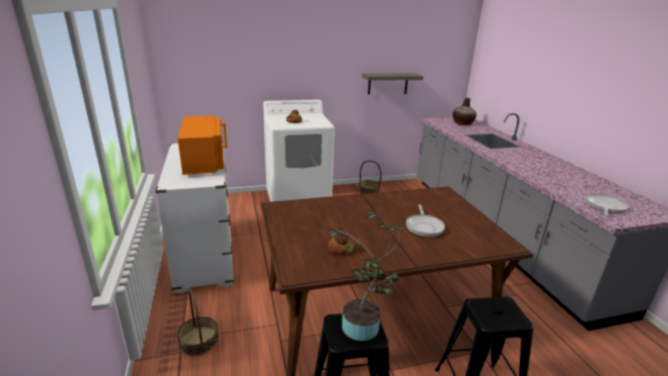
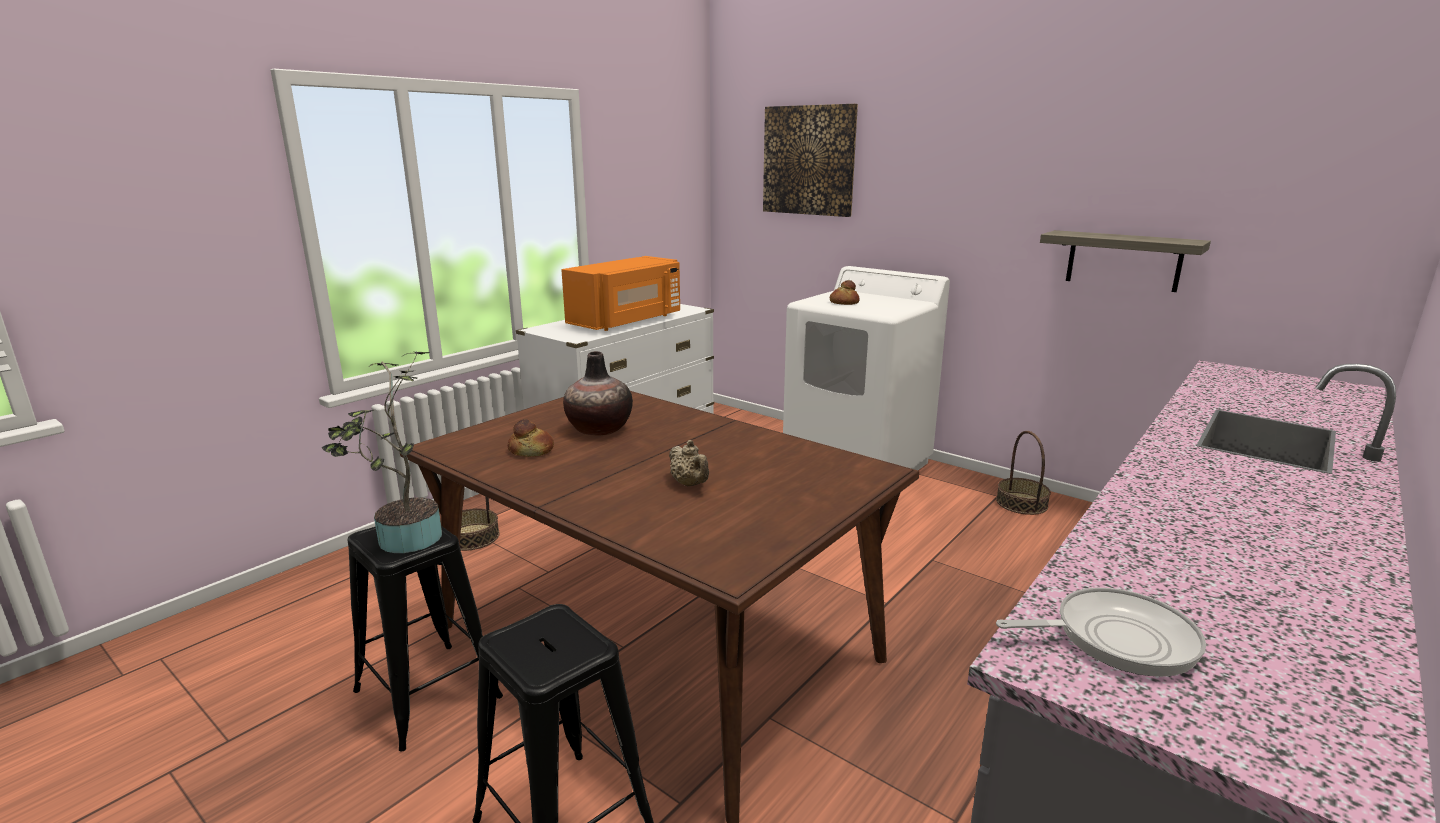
camera: 55 degrees right, 5 degrees down
(229, 43) = (809, 160): none -> picture
(424, 226) = (690, 484): frying pan -> beige teapot
(462, 124) = (1297, 394): vase -> vase (599, 429)

